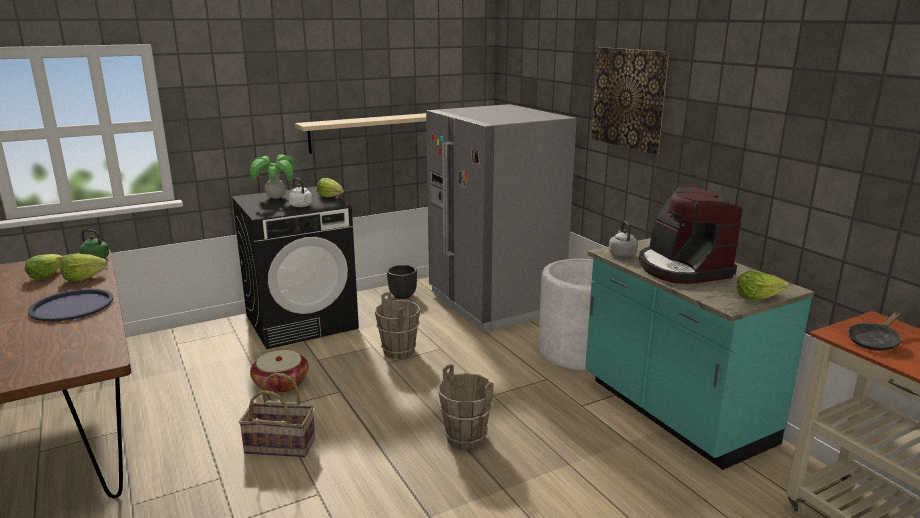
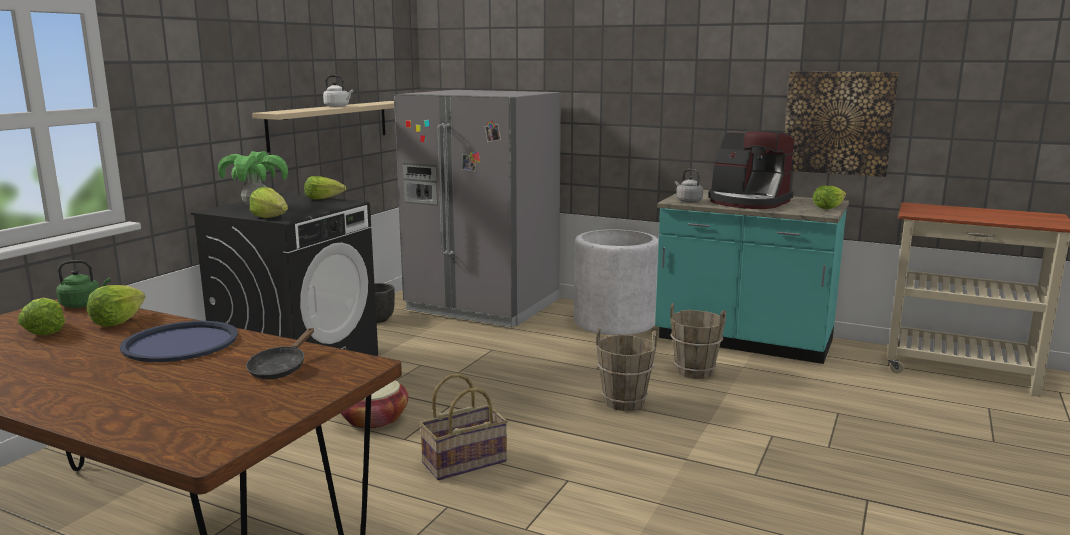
camera: 35 degrees left, 5 degrees down
(258, 211) = (270, 217): none -> lettuce
(301, 206) = (312, 208): white kettle -> white kettle (338, 106)
(399, 351) = (454, 361): brown bucket -> brown bucket (694, 371)
(629, 98) = (626, 66): picture -> picture (838, 123)
(874, 341) = (937, 213): black frying pan -> black frying pan (280, 368)

